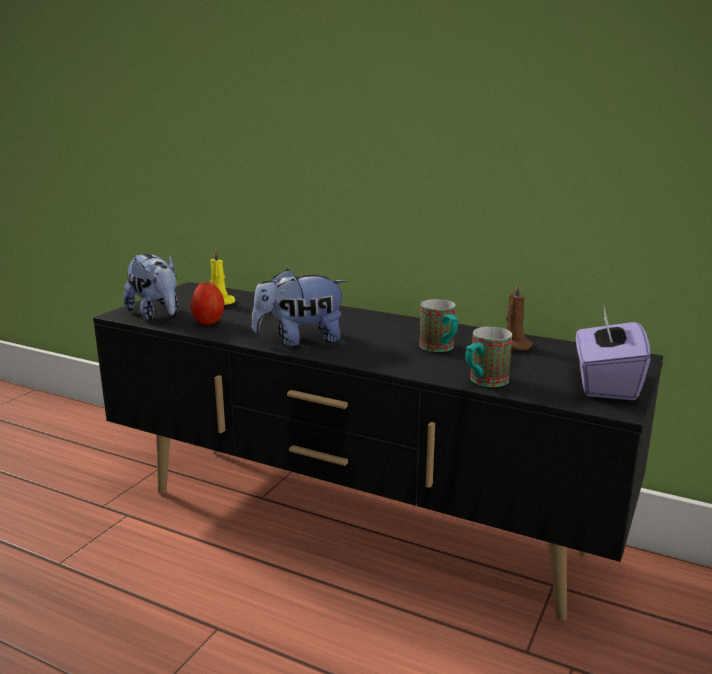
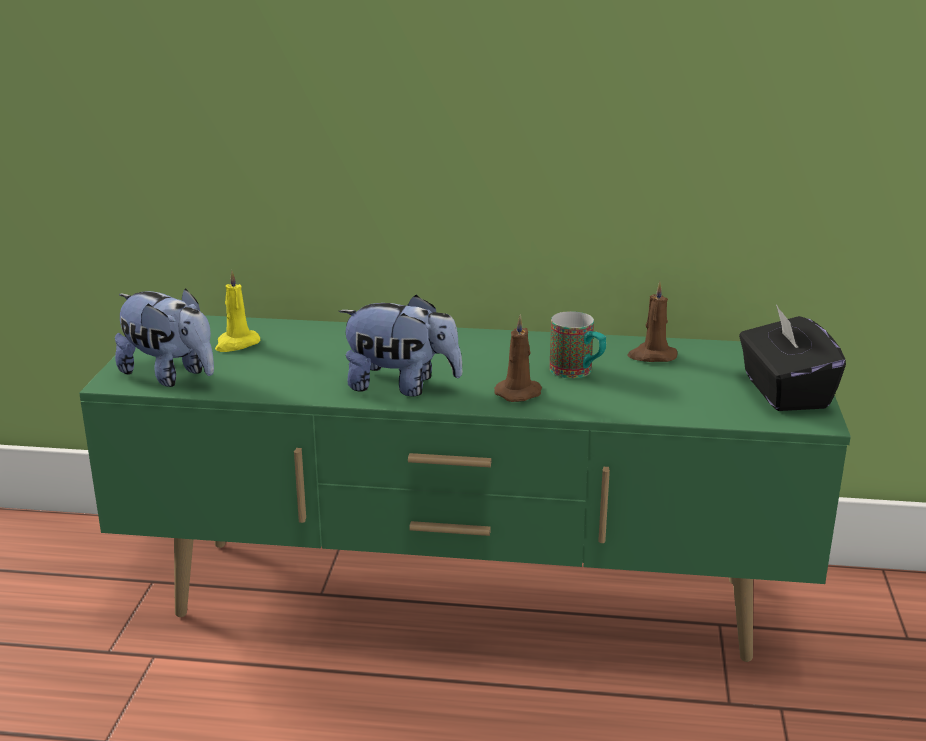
camera: 20 degrees left, 5 degrees up
(209, 322) = (256, 377): apple -> none
(300, 340) = (401, 386): plush toy -> plush toy turned 135 degrees counterclockwise
(358, 524) = (465, 601): black tv stand -> green tv stand
(382, 355) = (520, 393): none -> brown candle
(483, 382) = (660, 411): mug -> none
(605, 384) = (784, 392): purple tissue box -> black tissue box

